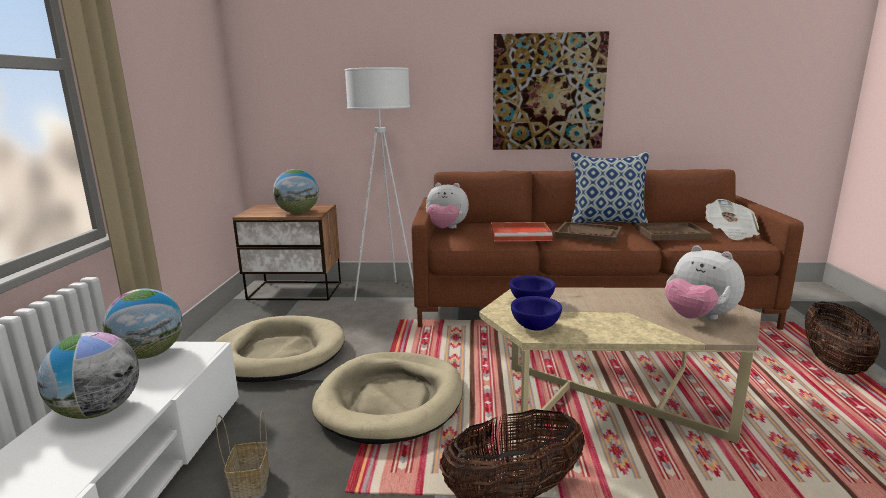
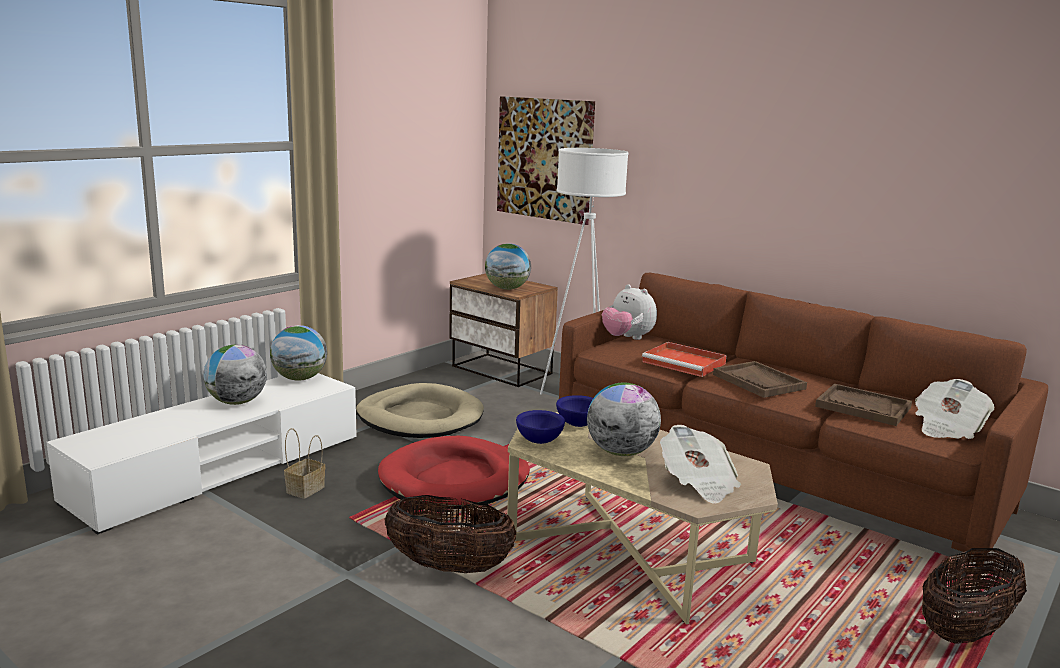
camera: 35 degrees right, 0 degrees up
(391, 400) = (455, 479): beige dog bed -> red dog bed
(548, 92) = (795, 196): picture -> picture (544, 159)
(606, 314) = (621, 452): none -> globe
(607, 223) = (817, 377): pillow -> none
(698, 318) = (698, 484): plush toy -> newspaper

